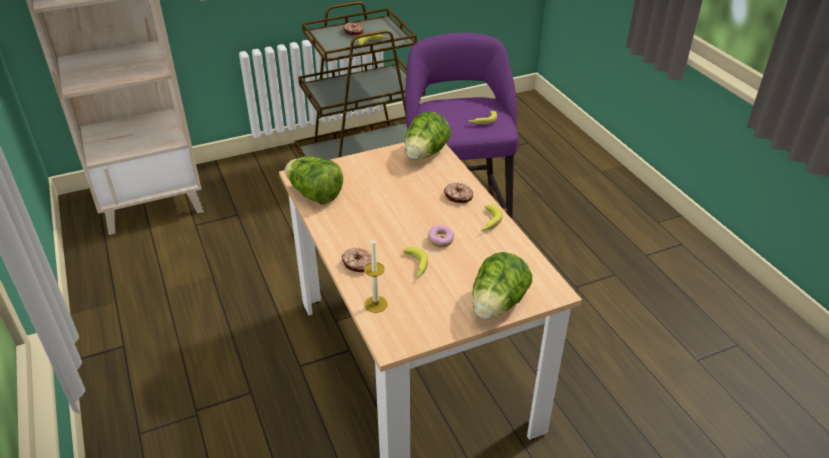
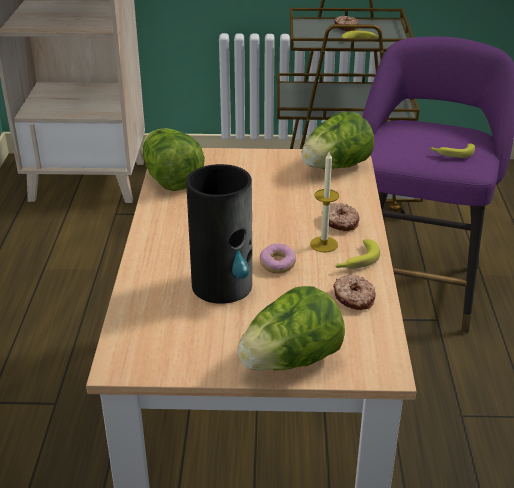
camera: 25 degrees right, 5 degrees down
(357, 264) = (156, 263): donut -> donut (353, 298)
(375, 304) = (140, 313): candle -> candle (324, 244)
(415, 266) = (223, 285): banana -> vase

